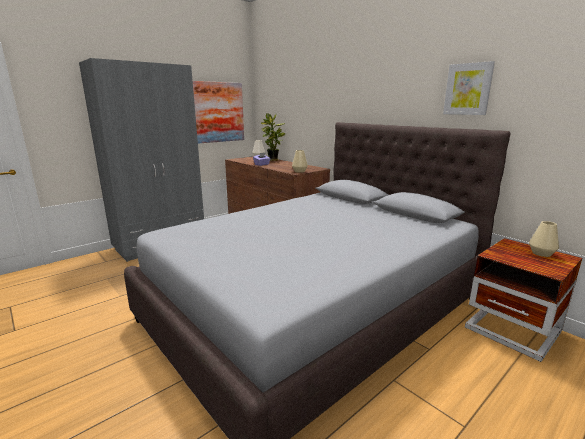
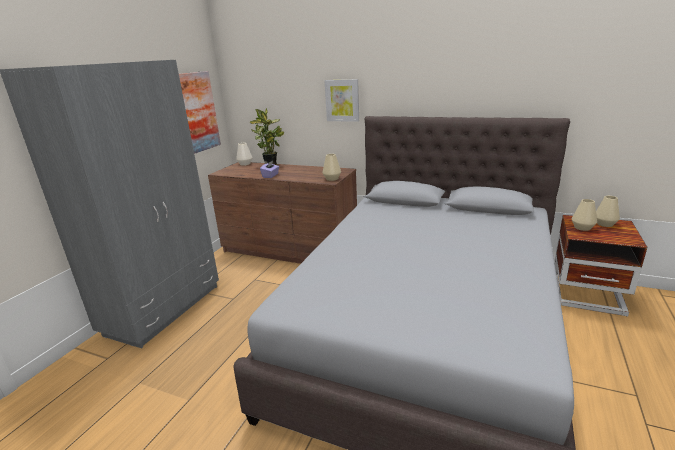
camera: 25 degrees left, 5 degrees up
(468, 89) = (521, 78): picture -> picture (342, 100)
(508, 251) = (582, 228): none -> beige vase

